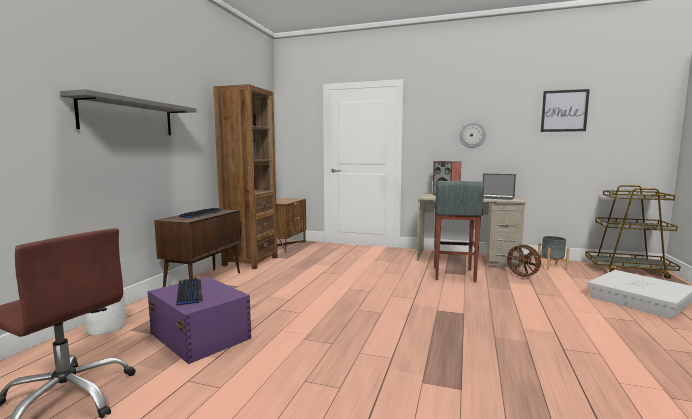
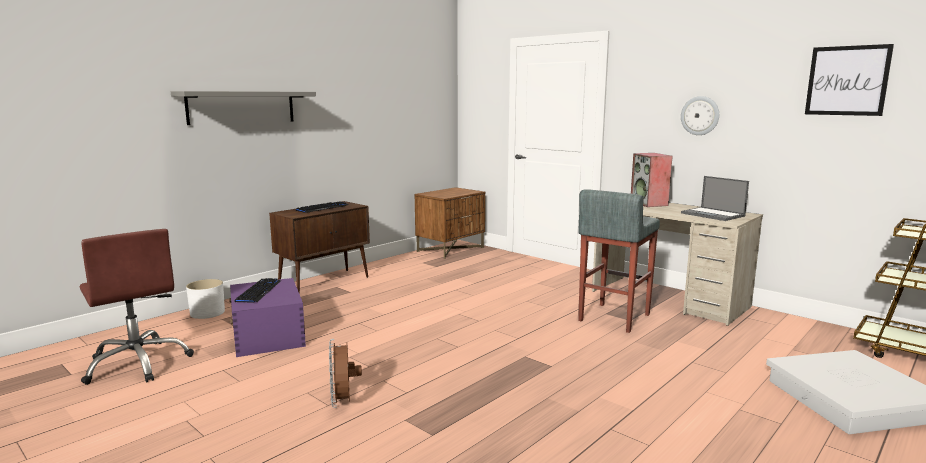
camera: 25 degrees right, 5 degrees up
(250, 261) = (393, 265): brown bookcase -> none
(522, 277) = (709, 338): brown fan -> brown fan (343, 402)
(551, 267) = (787, 330): grey planter -> none

